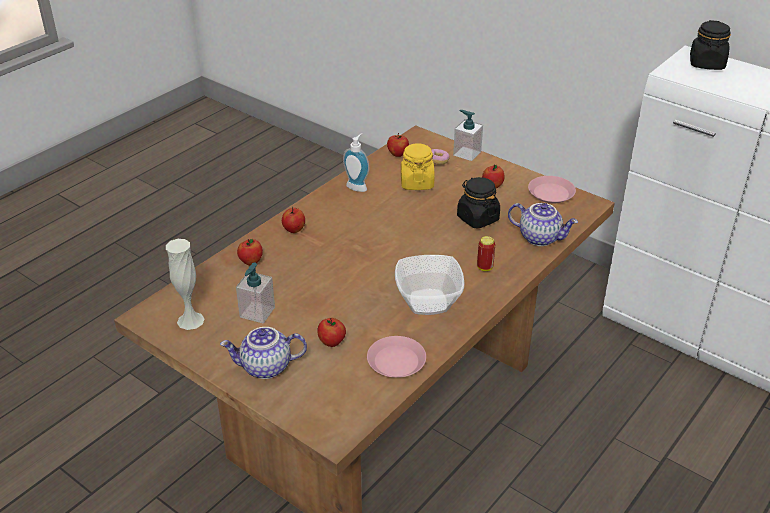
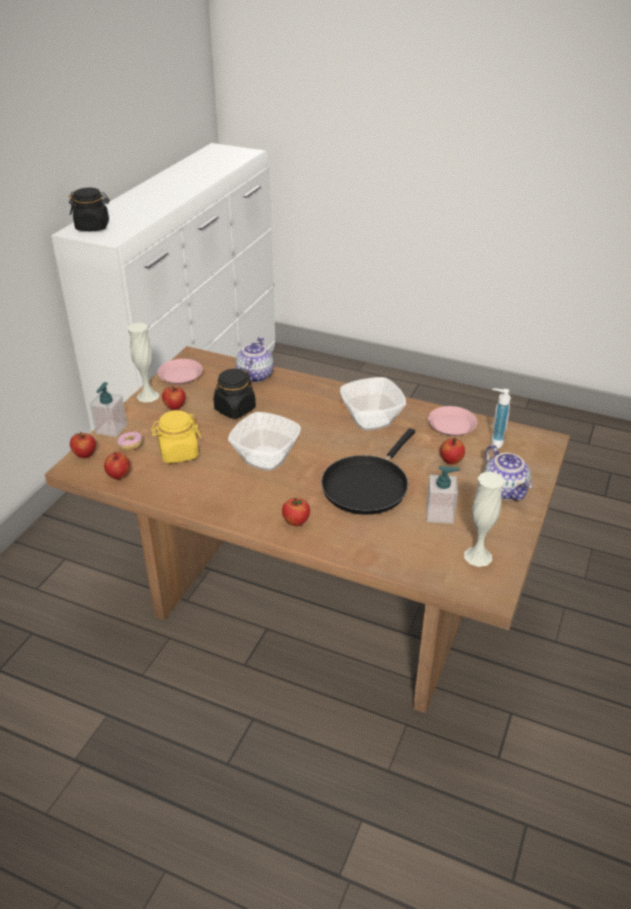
camera: 105 degrees left, 0 degrees up
(251, 262) = (365, 539): apple -> apple (85, 454)
(321, 277) = (367, 485): none -> black frying pan
(358, 186) = (195, 492): soap dispenser -> soap dispenser (494, 441)
(388, 226) = (266, 459): none -> bowl
(485, 268) = (310, 398): can -> none
(516, 173) = (148, 396): none -> white vase

